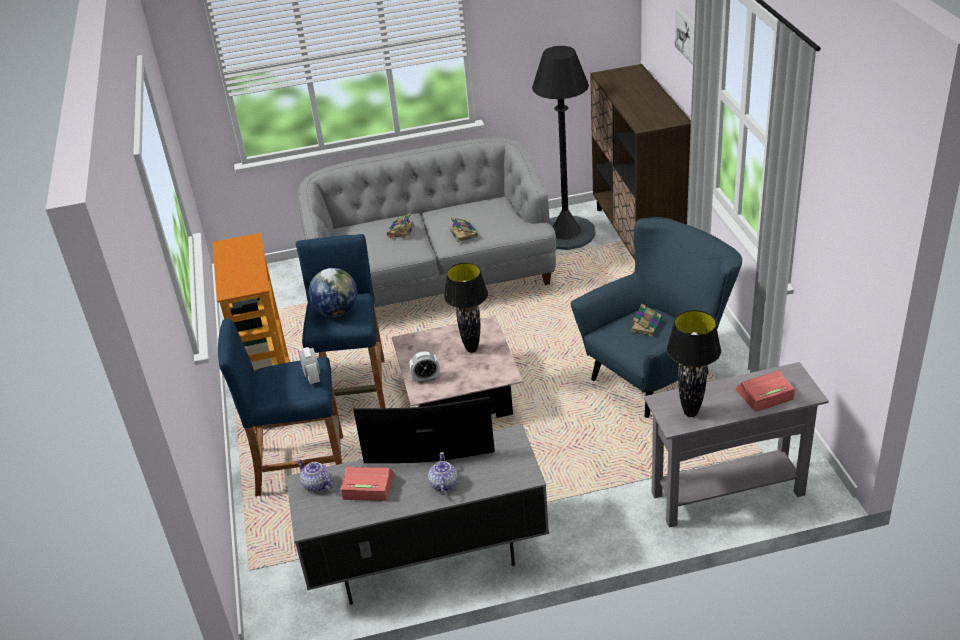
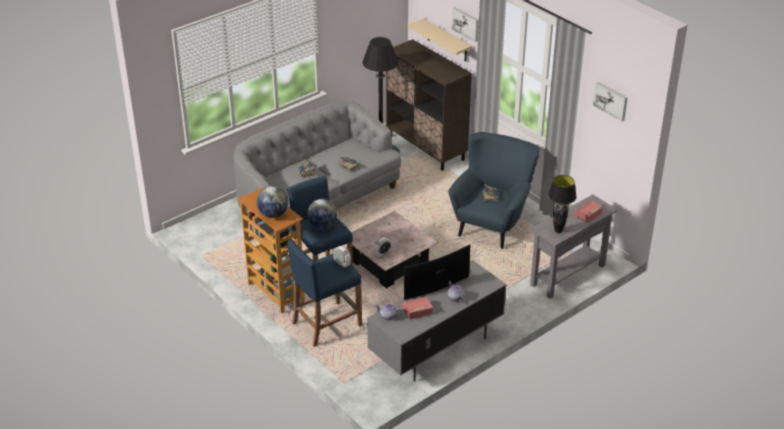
camera: 30 degrees left, 0 degrees up
(235, 275) = (273, 214): none -> globe
(471, 349) = (395, 232): black table lamp -> none
(673, 67) = (447, 41): none -> beige shelf
(848, 191) = (611, 100): none -> picture

